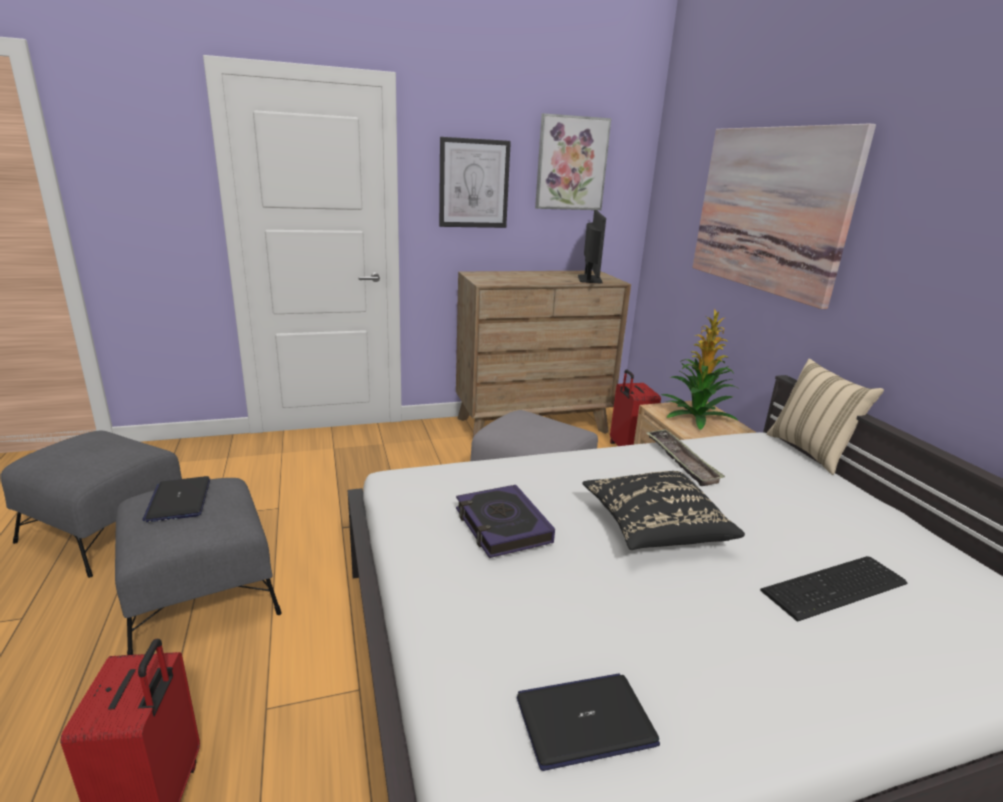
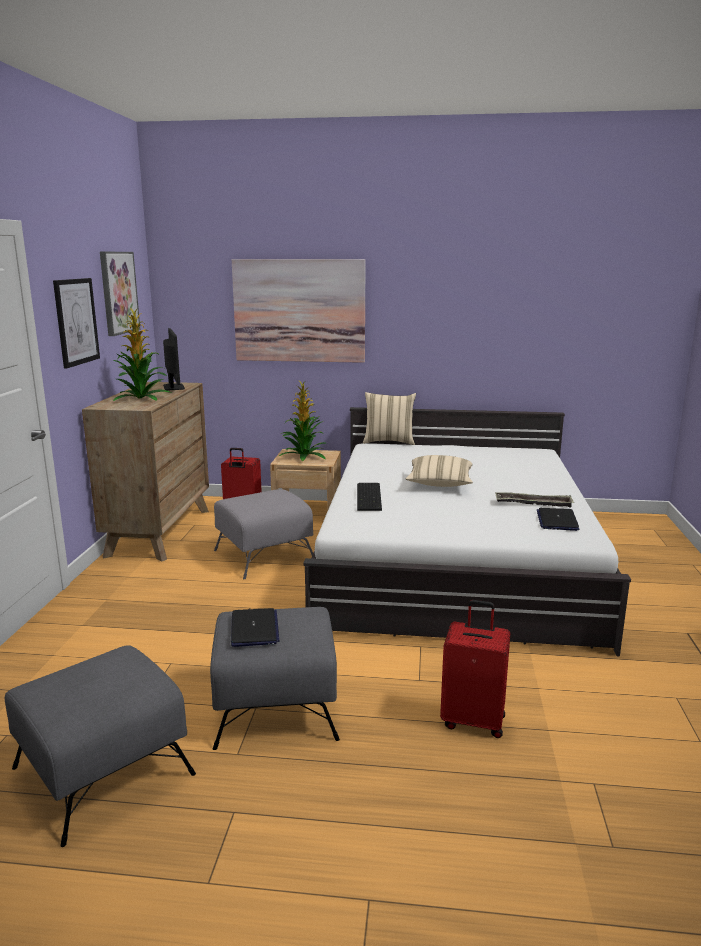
camera: 65 degrees left, 5 degrees down
(179, 500) = (254, 629): laptop -> laptop turned 105 degrees counterclockwise
(502, 526) = (419, 510): book -> none
(524, 278) = (142, 398): none -> potted plant
(589, 279) = (173, 387): monitor -> monitor turned 45 degrees clockwise
(654, 528) = (439, 484): black pillow -> beige pillow
(681, 461) = (377, 465): tray -> tray (533, 503)
(838, 588) = (500, 468): keyboard -> keyboard (370, 496)

